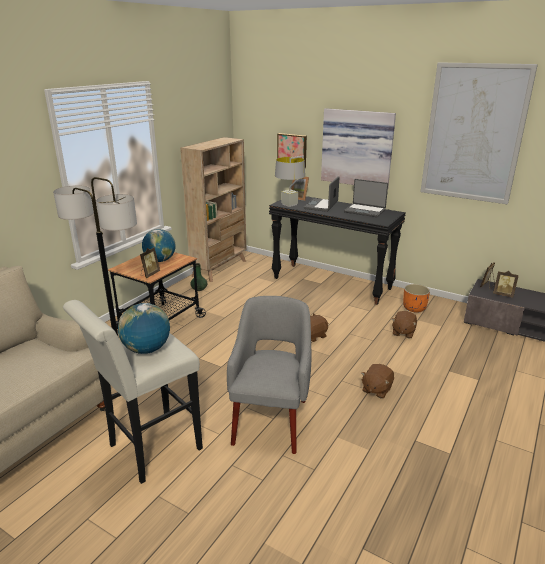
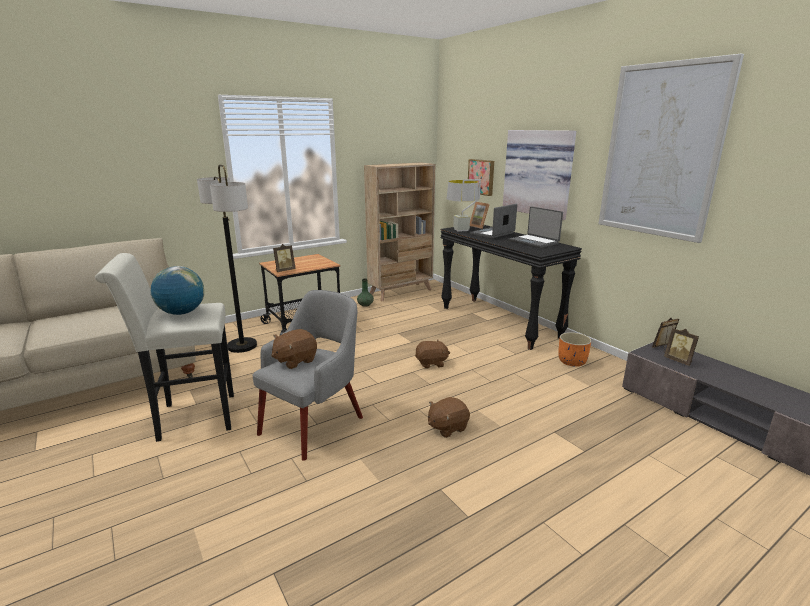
camera: 25 degrees right, 5 degrees down
(160, 260) = (307, 262): globe -> none
(403, 332) = (534, 381): brown plush toy -> brown plush toy (295, 360)

